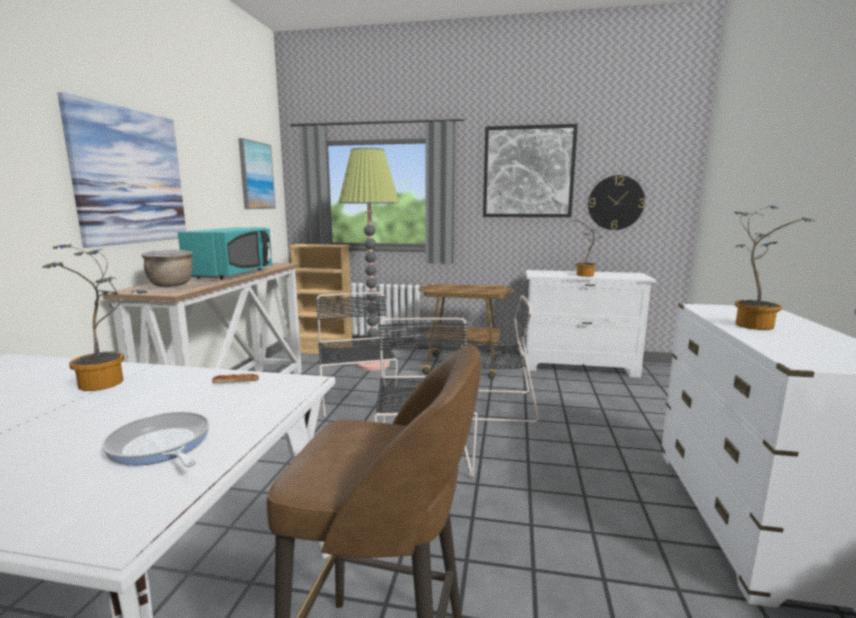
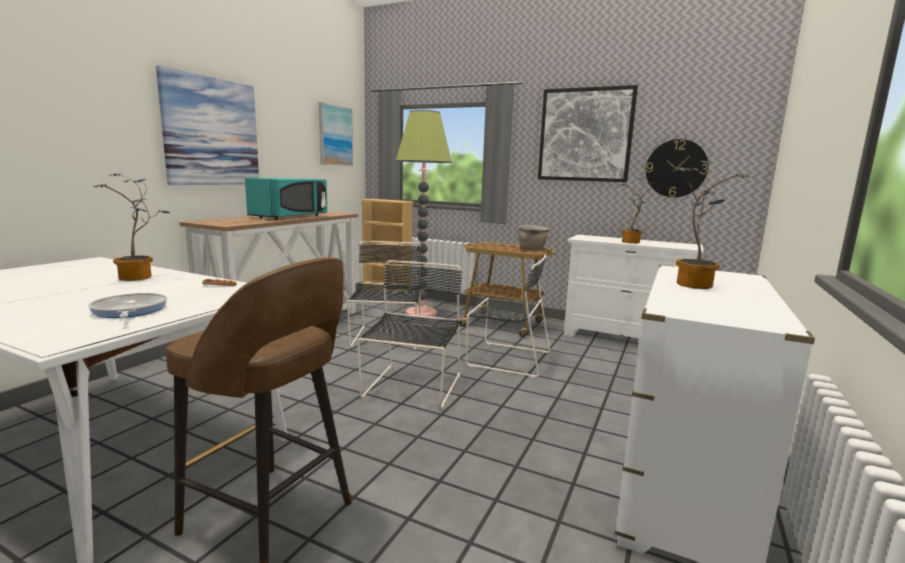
camera: 15 degrees right, 0 degrees up
(171, 285) = (233, 220): brown cooking pot -> brown cooking pot (532, 249)

